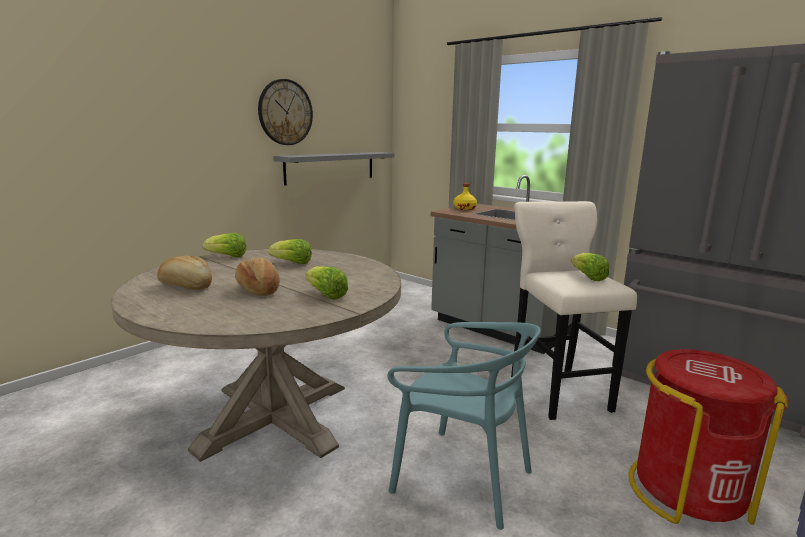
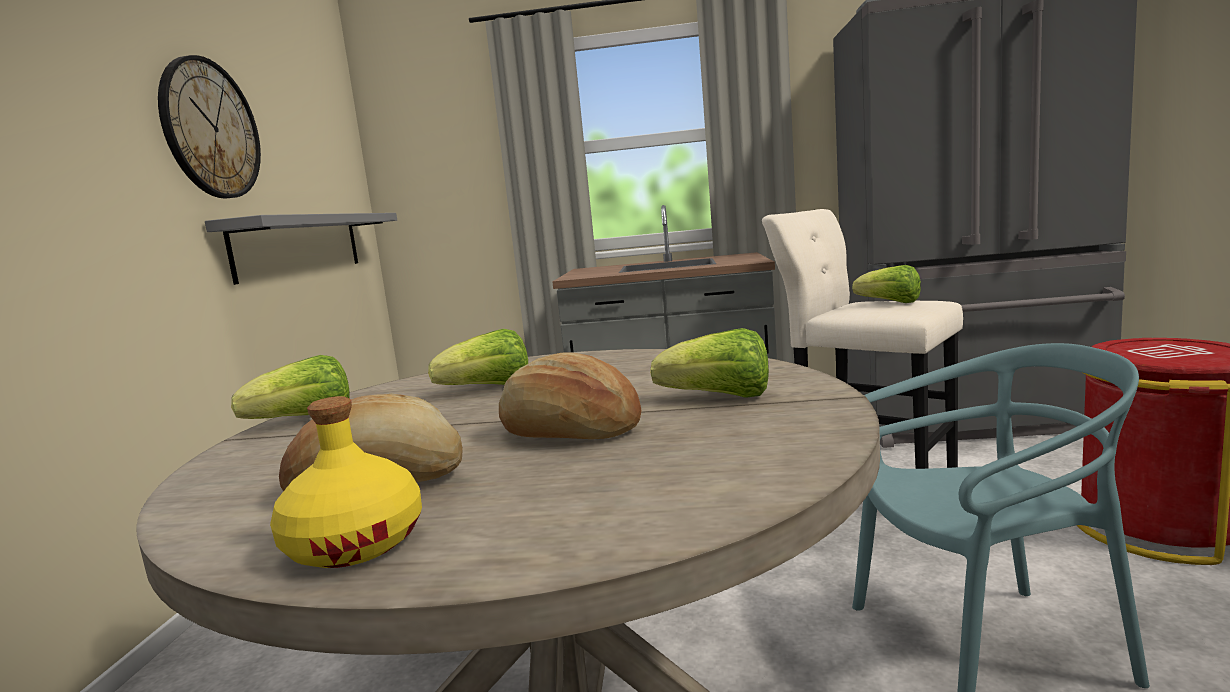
camera: 35 degrees left, 5 degrees down
(464, 208) = (585, 272): yellow bottle -> yellow bottle (355, 543)

